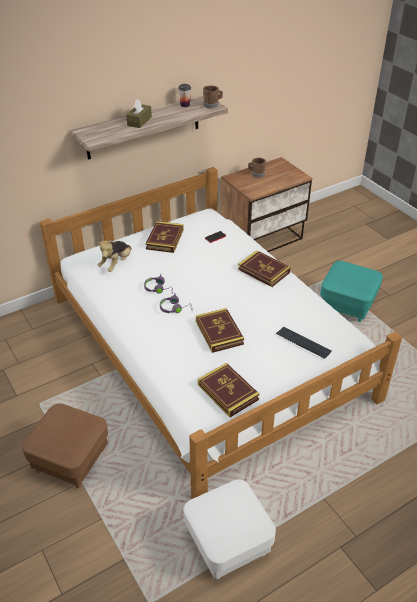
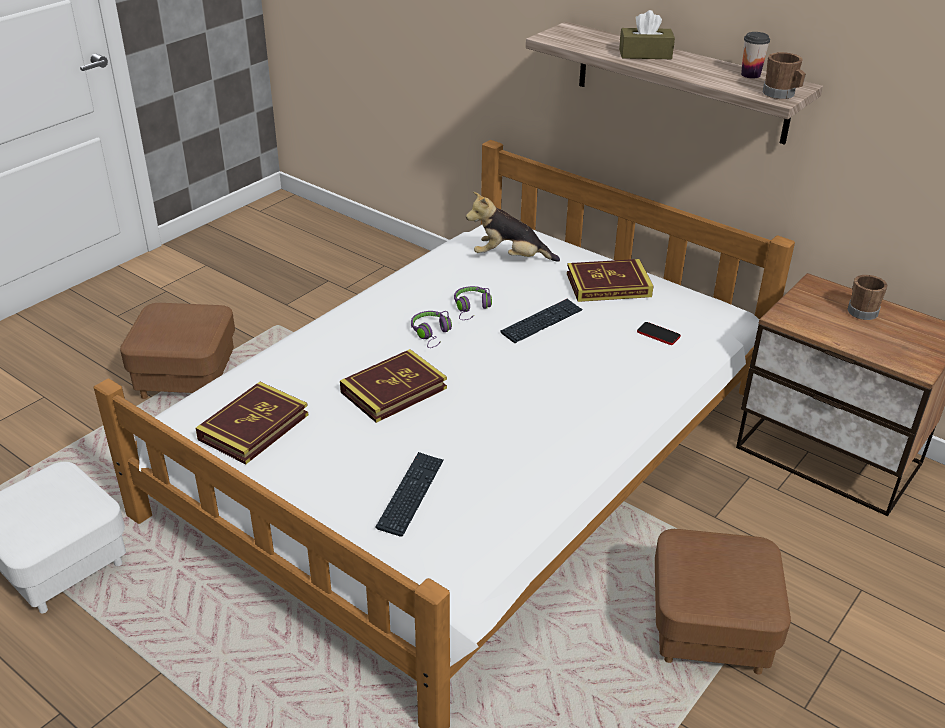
camera: 70 degrees right, 5 degrees down
(185, 269) = (542, 322): none -> keyboard
(263, 271) = (597, 409): book -> none
(347, 305) = (709, 631): turquoise ottoman -> brown ottoman

